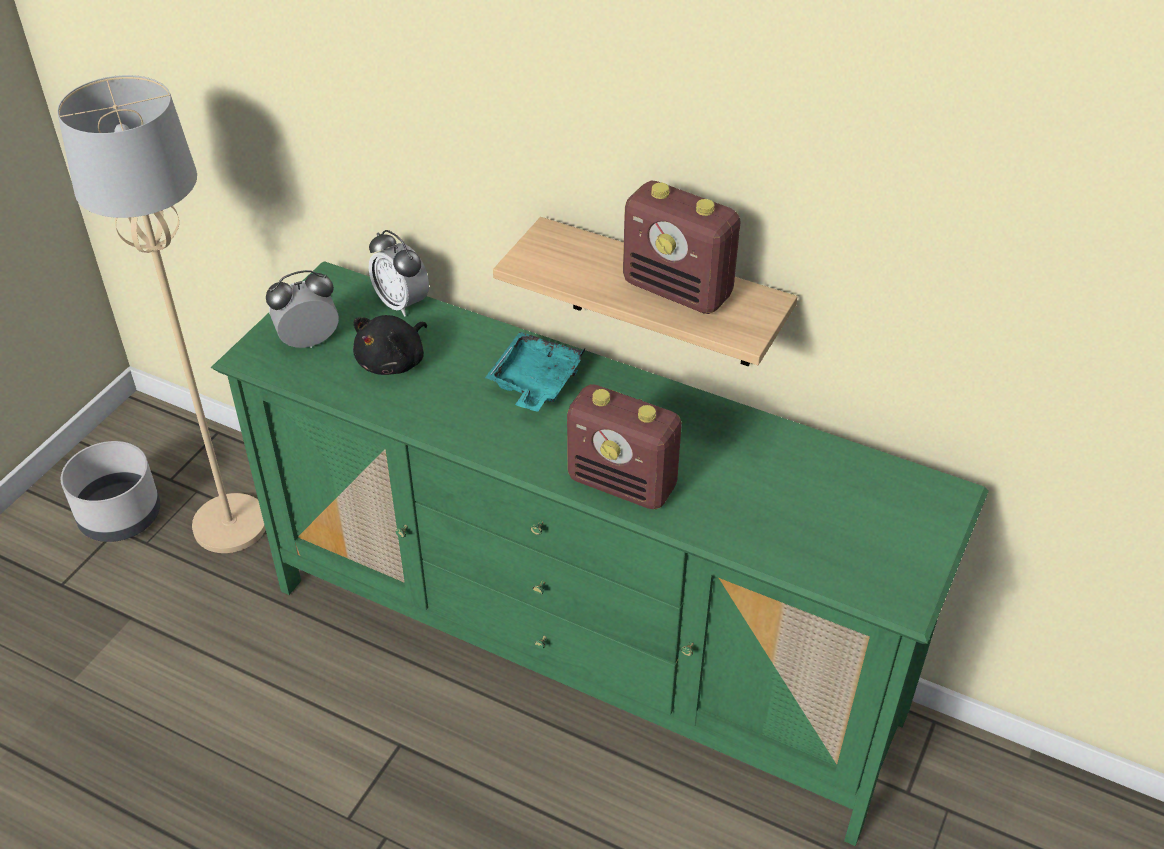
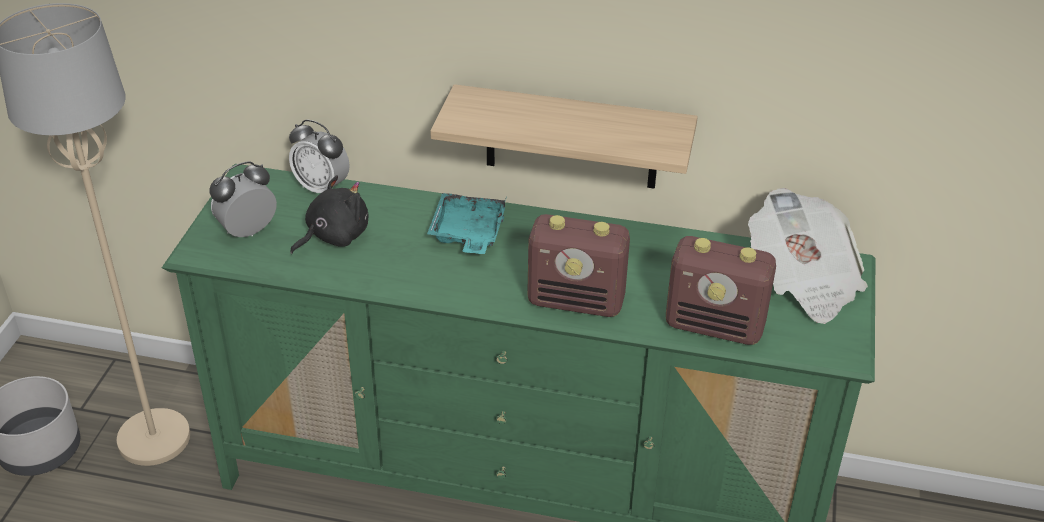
camera: 15 degrees left, 5 degrees down
(394, 362) = (334, 236): black plush toy -> black plush toy turned 150 degrees counterclockwise
(678, 290) = (598, 125): radio -> radio (715, 326)
(889, 505) = (802, 281): none -> newspaper

